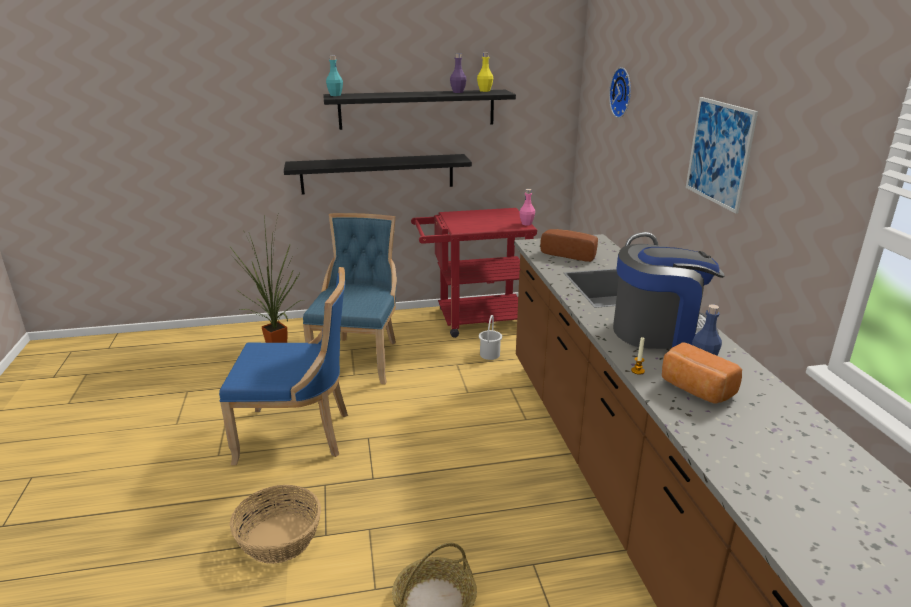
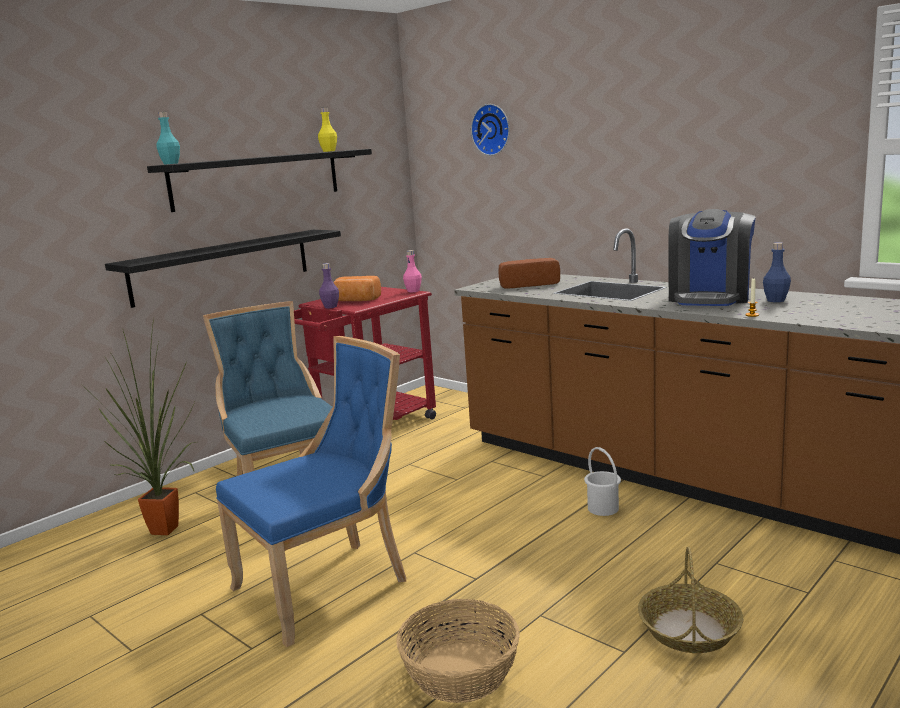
camera: 35 degrees left, 10 degrees down
(458, 92) = (305, 153): purple bottle -> purple bottle (330, 307)
(490, 354) = (430, 445): white bucket -> white bucket (603, 508)
(659, 331) = (709, 297): coffee machine -> coffee machine turned 150 degrees clockwise
(694, 389) = (808, 311): bread -> bread (357, 300)
(719, 153) = (663, 143): picture -> none

